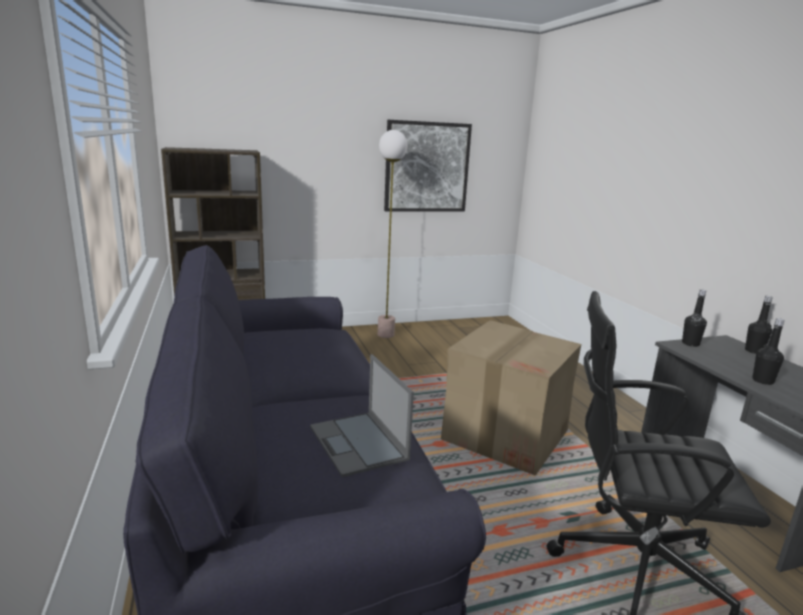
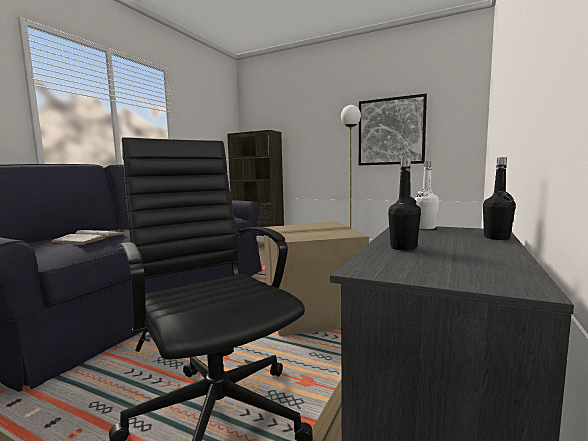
camera: 45 degrees right, 10 degrees down
(359, 443) = (90, 238): laptop -> white book
(690, 344) = (425, 227): black bottle -> white bottle

